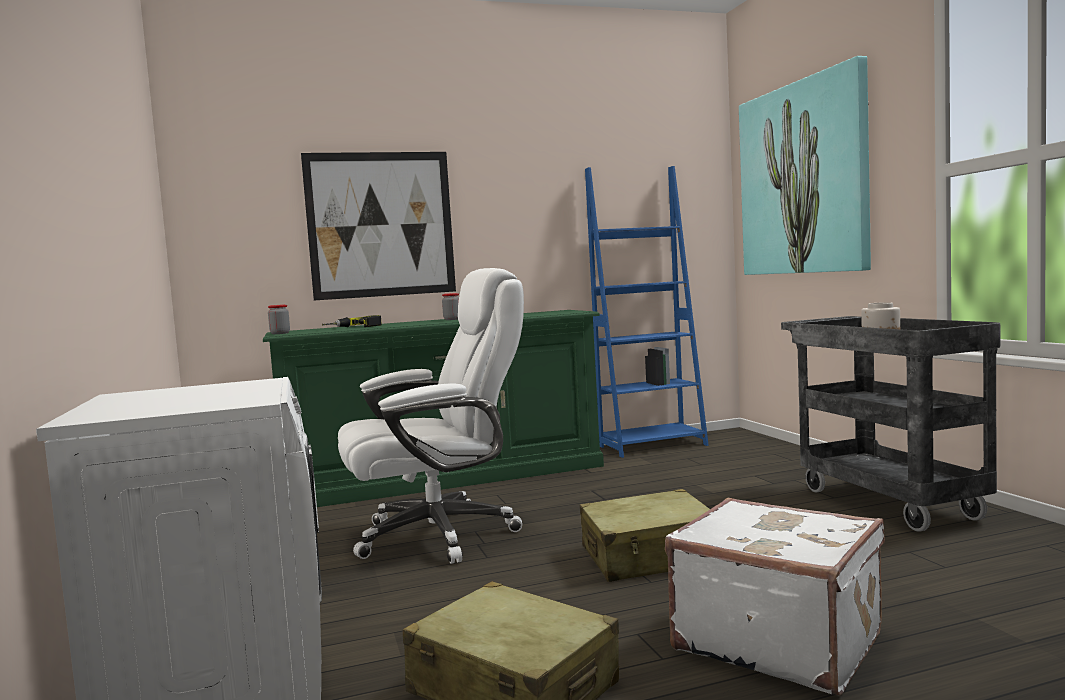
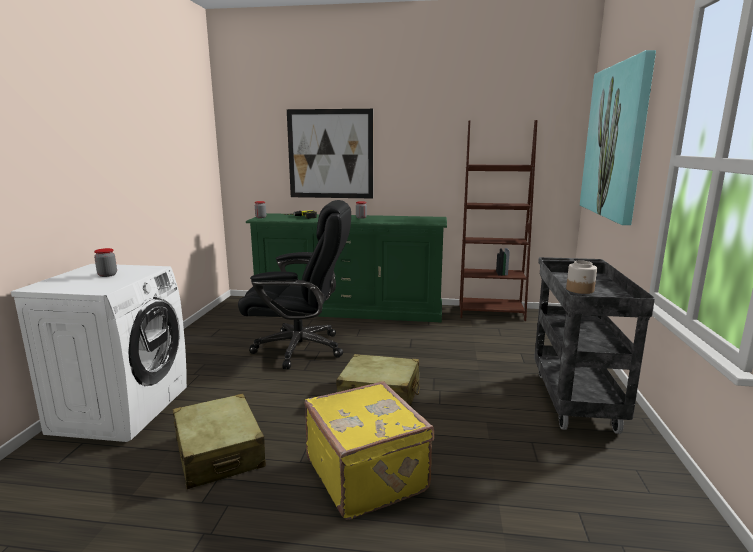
camera: 25 degrees right, 10 degrees up
(195, 394) = (107, 275): none -> jar
(437, 535) = (299, 348): white office chair -> black office chair
(652, 445) = (491, 313): blue bookcase -> brown bookcase
(778, 640) = (368, 474): white suitcase -> yellow suitcase

